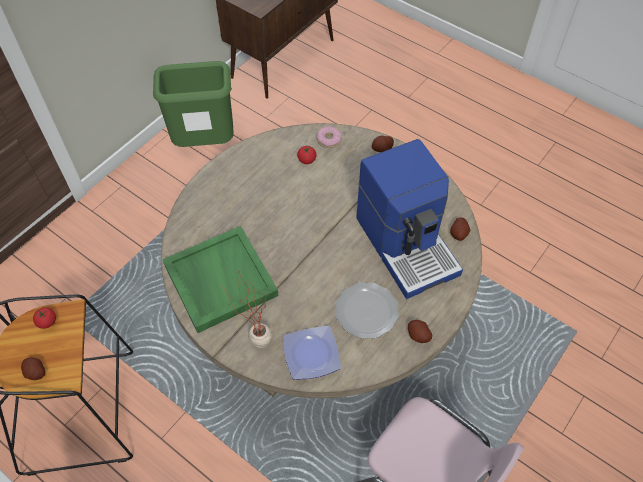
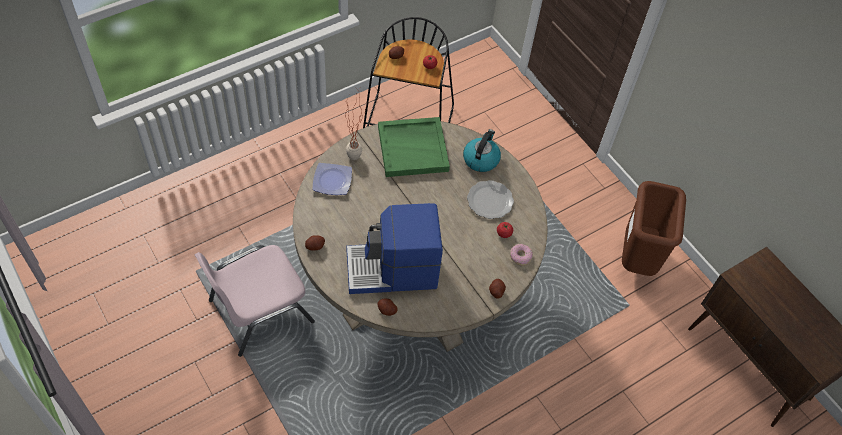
camera: 105 degrees right, 0 degrees up
(205, 144) = (637, 260): green trash can -> brown trash can
(209, 206) = (481, 159): none -> kettle
(367, 311) = (348, 223): plate -> plate (490, 201)

